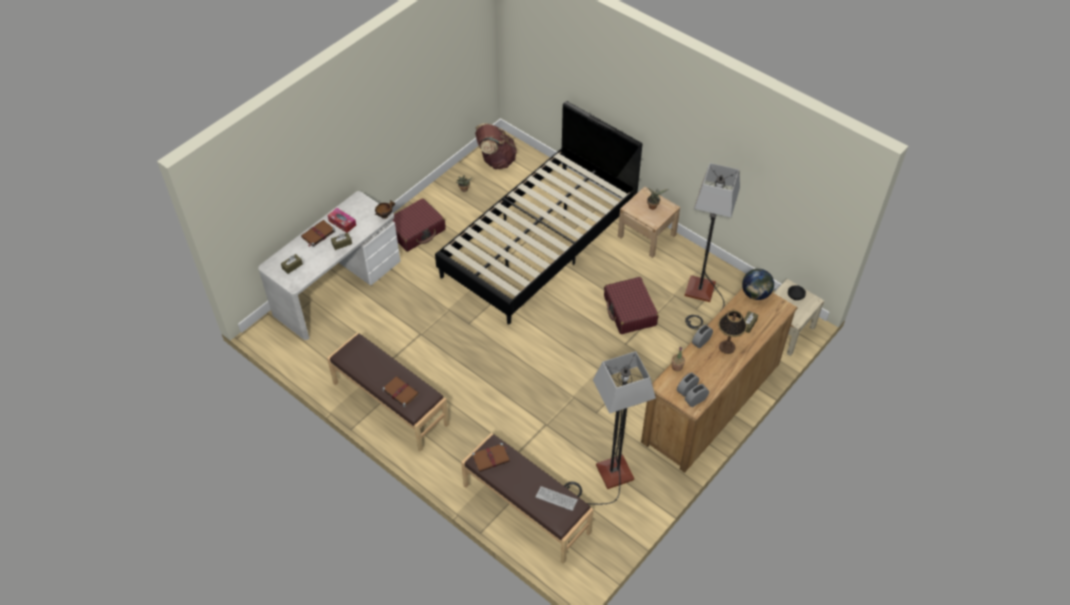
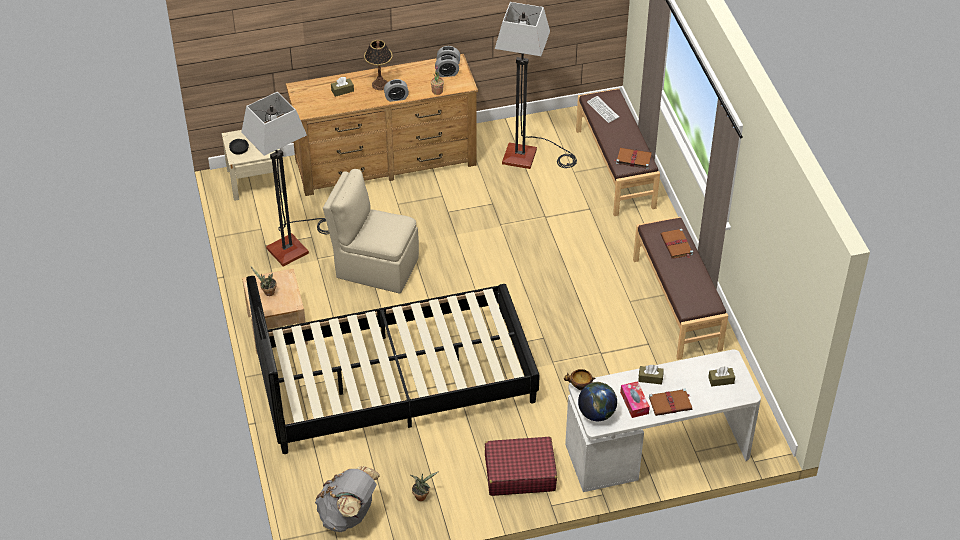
camera: 145 degrees left, 5 degrees down
(496, 160) = (348, 515): brown backpack -> grey backpack
(629, 311) = (375, 267): red suitcase -> beige chair
(755, 294) = (307, 107): globe -> globe (596, 414)

